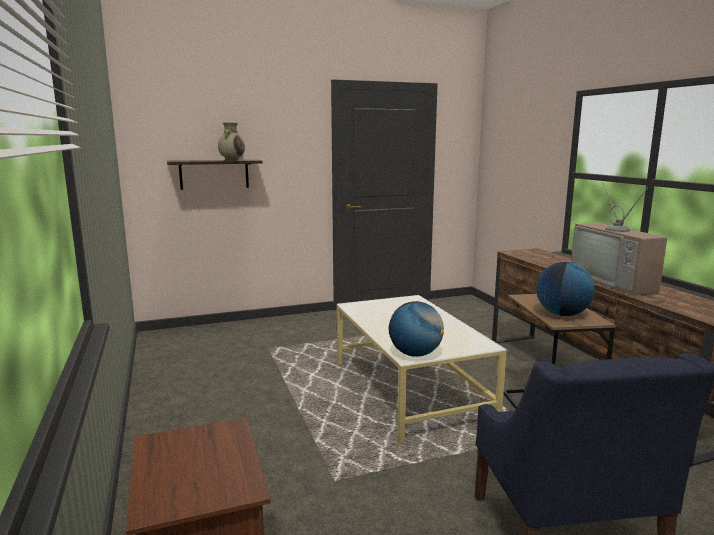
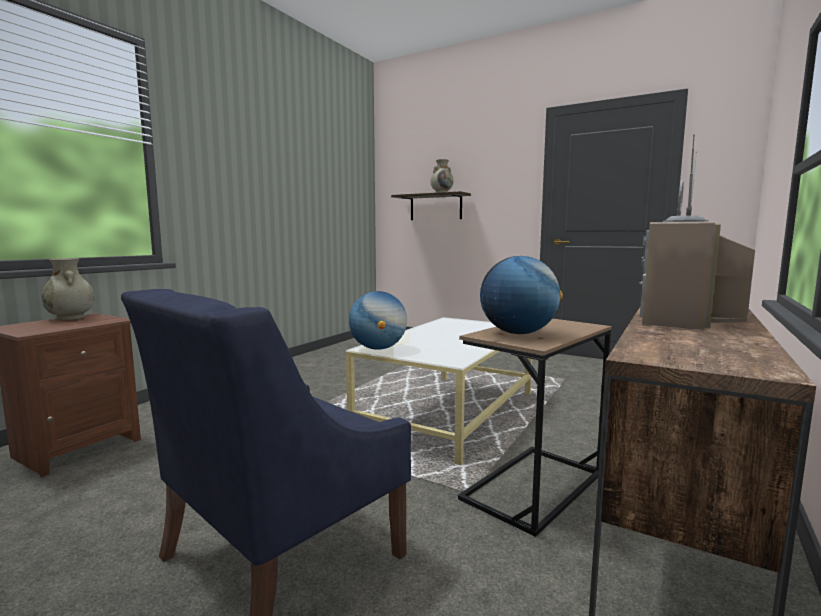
camera: 50 degrees right, 5 degrees down
(158, 455) = (71, 318): none -> beige vase

